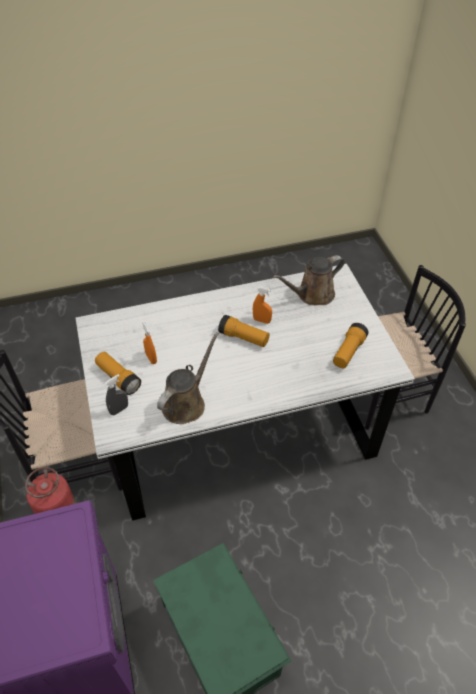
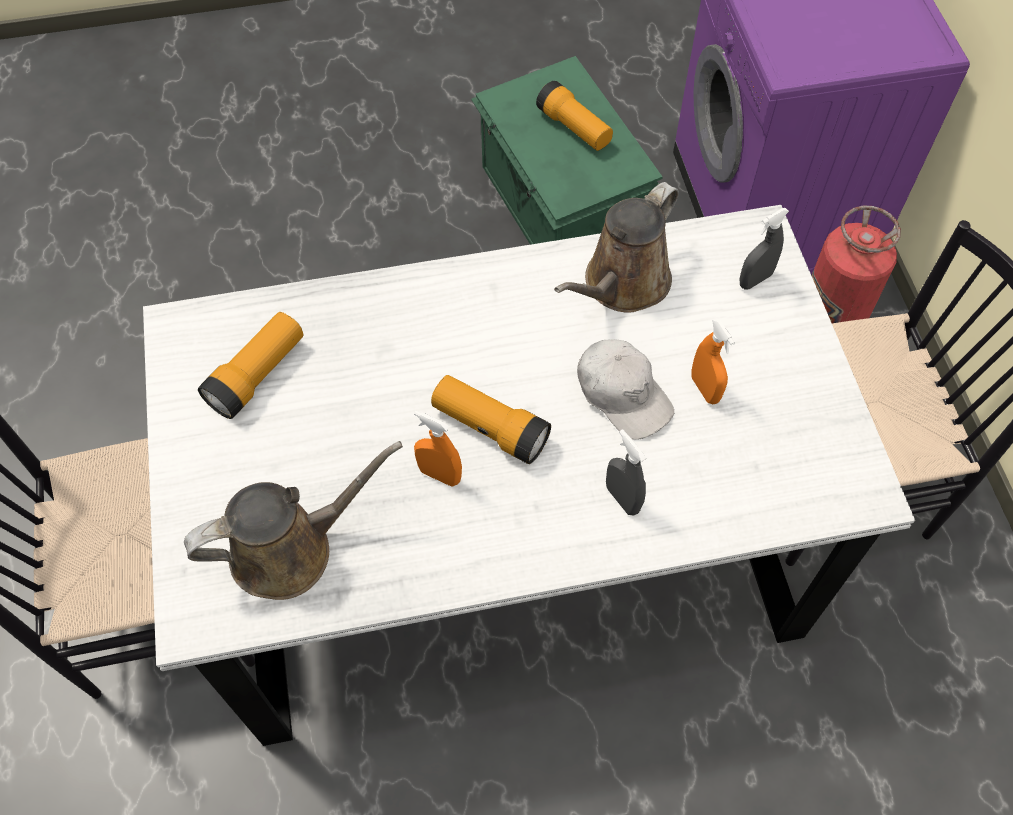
camera: 175 degrees left, 10 degrees up
(118, 378) = (770, 346): flashlight -> flashlight (574, 128)
(187, 354) = (623, 394): none -> white cap
(189, 317) = (622, 499): none -> grey spray bottle

